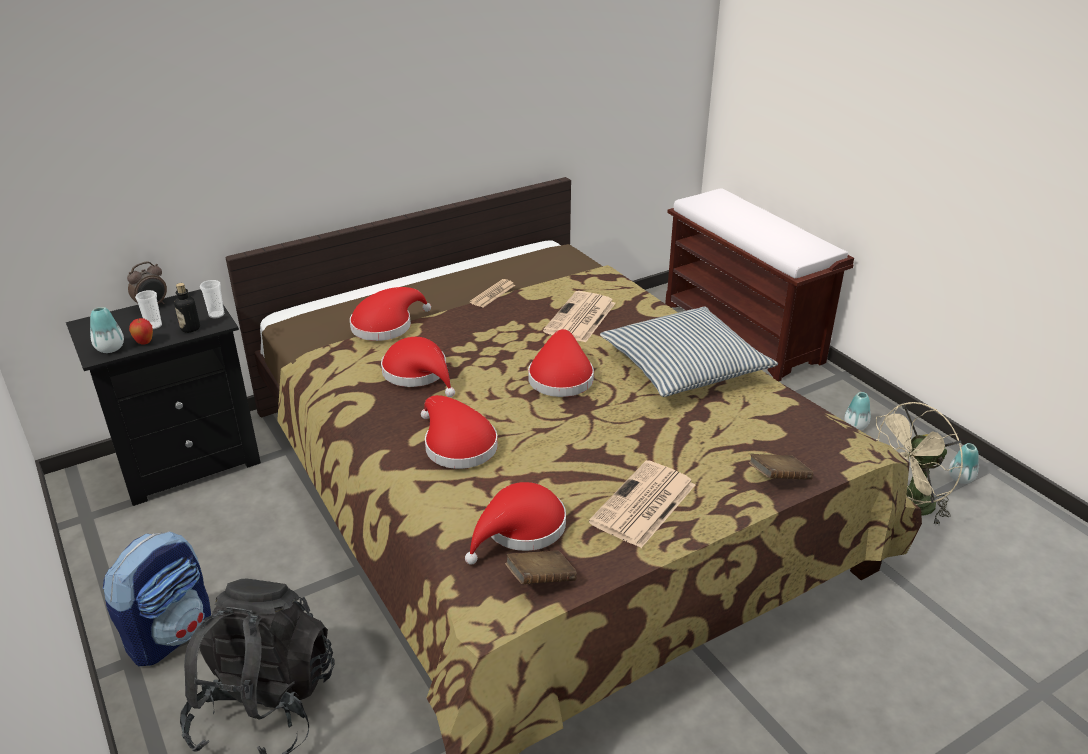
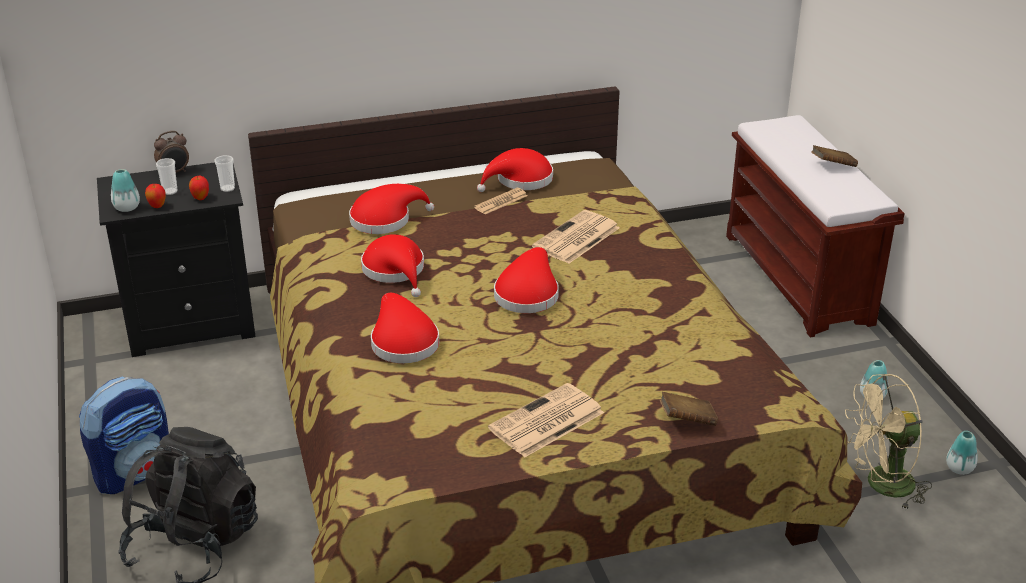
camera: 15 degrees right, 0 degrees up
(190, 328) = (200, 198): bottle -> apple
(520, 529) = (425, 423): red hat -> red hat (520, 180)
(540, 579) = (424, 467): brown book -> brown book (832, 166)
(684, 366) = (655, 301): pillow -> none

